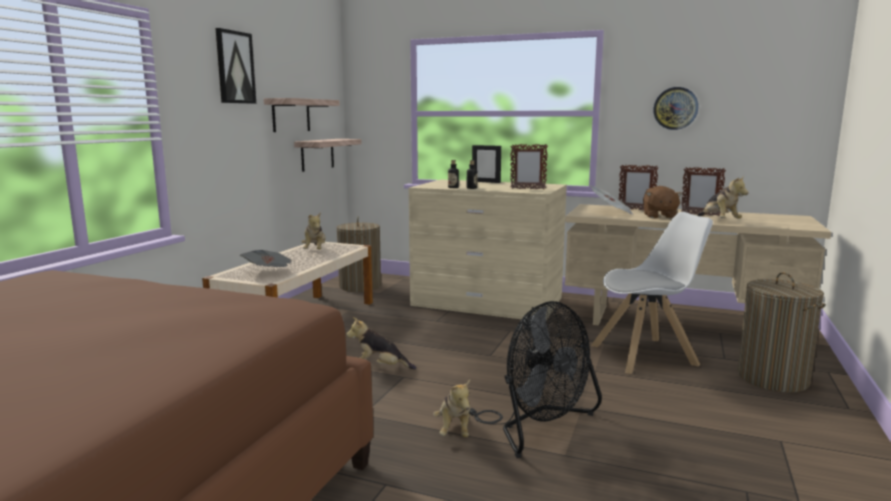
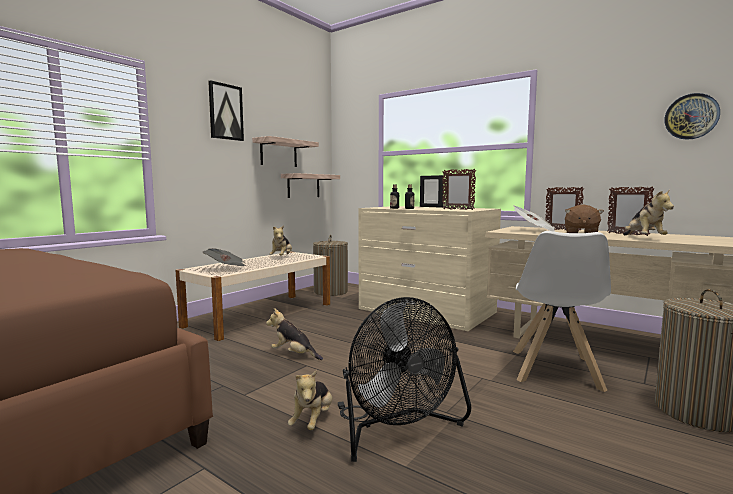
camera: 15 degrees right, 5 degrees down
(646, 355) = (555, 371): chair -> chair turned 105 degrees clockwise
(675, 108) = (607, 135): wall clock -> wall clock (691, 116)

